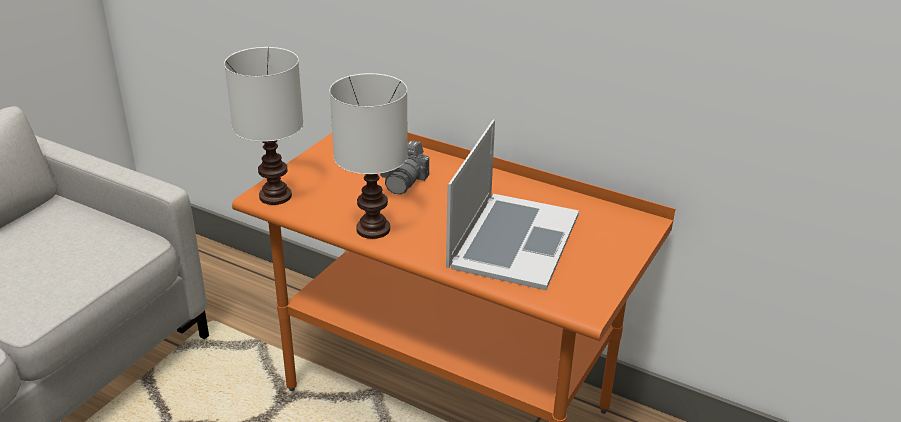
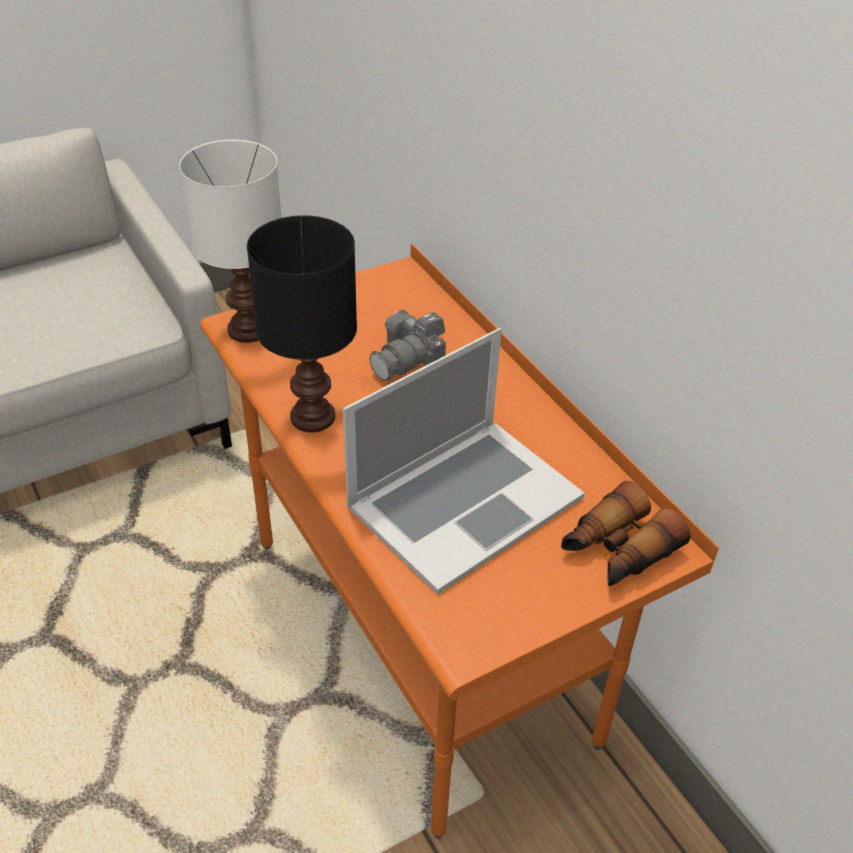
camera: 30 degrees right, 10 degrees up
(374, 229) = (314, 417): white table lamp -> black table lamp
(621, 233) = (617, 550): none -> binoculars

